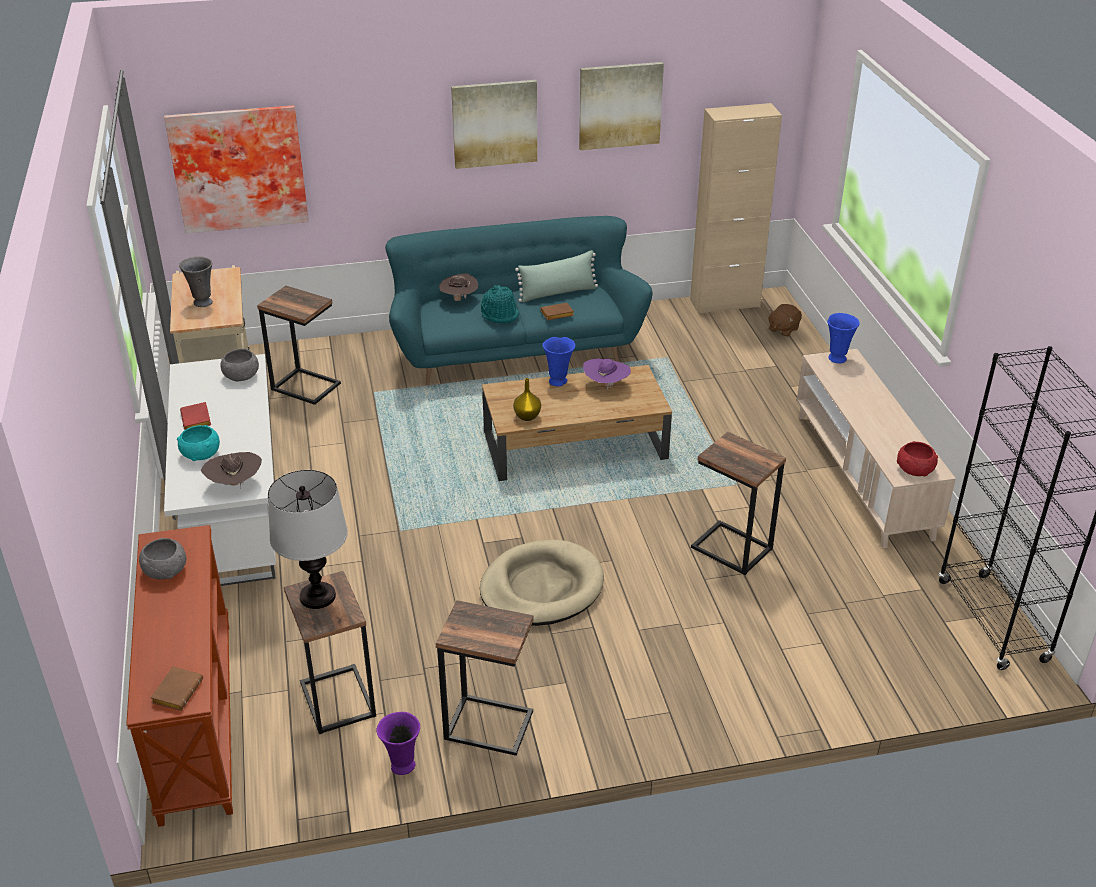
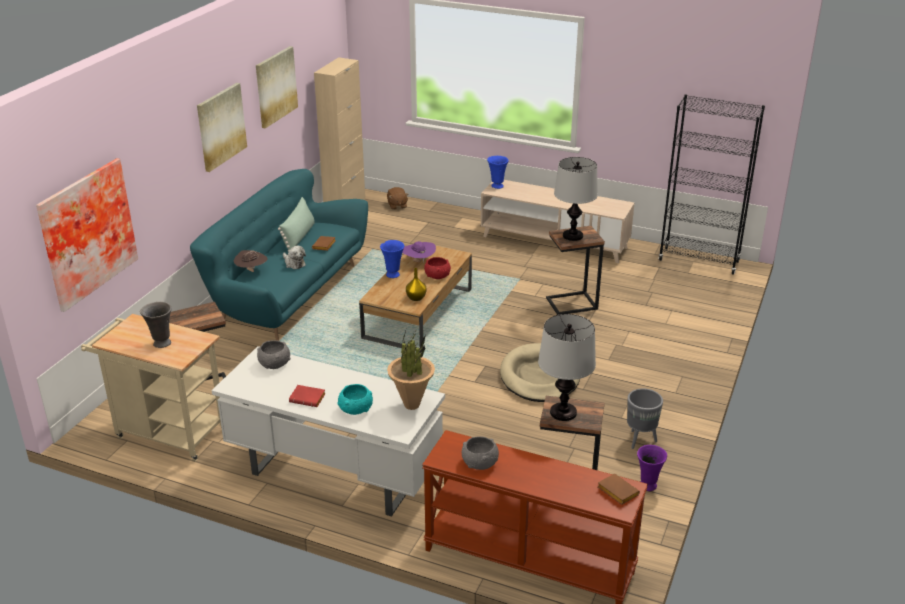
camera: 55 degrees left, 5 degrees down
(235, 484) = (411, 405): brown hat -> potted plant
(488, 724) = (639, 440): side table -> grey planter
(500, 314) = (294, 263): turquoise hat -> plush toy
(738, 453) = (573, 235): none -> table lamp
(915, 469) = (616, 208): red bowl -> red bowl (437, 276)

